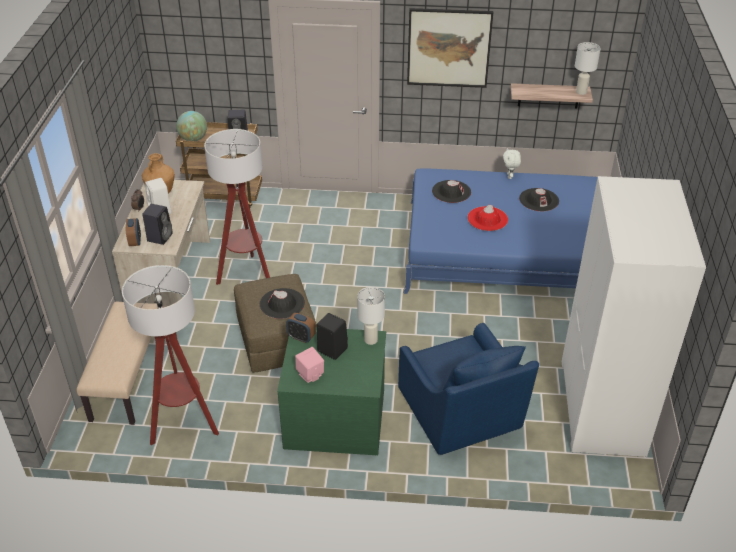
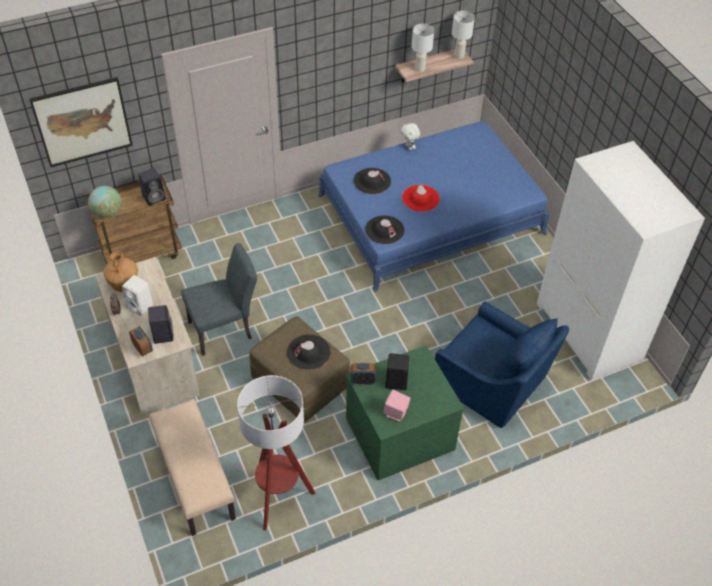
camera: 30 degrees left, 10 degrees up
(247, 275) = (225, 329): floor lamp -> grey chair
(371, 340) = (420, 359): white table lamp -> white table lamp (420, 69)
(448, 48) = (339, 50): picture -> picture (82, 121)
(539, 200) = (449, 163): black hat -> black hat (384, 230)

